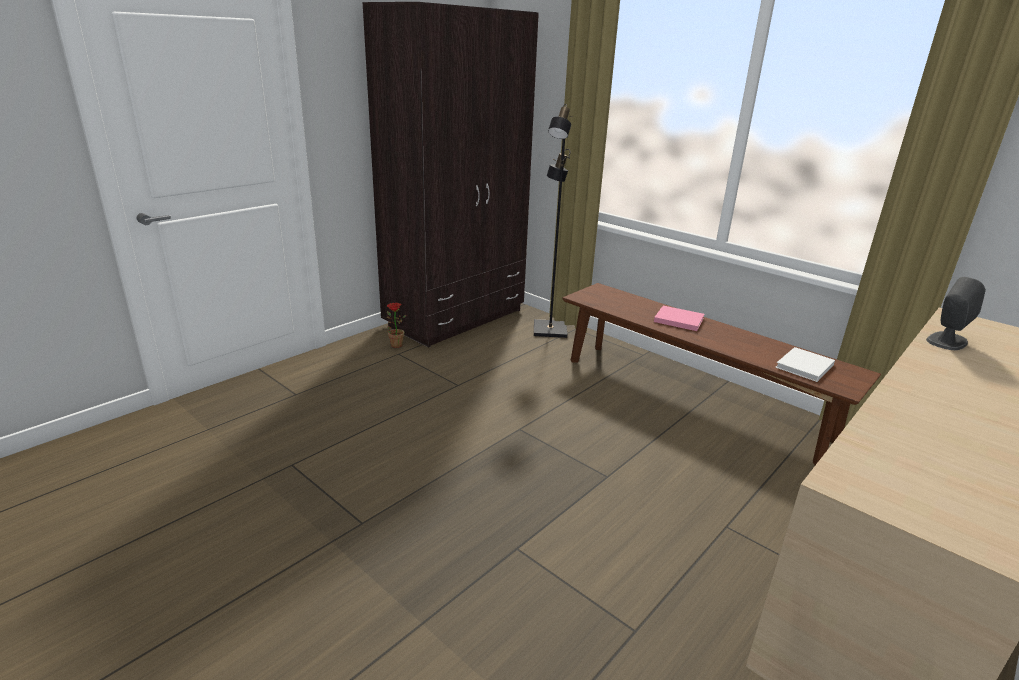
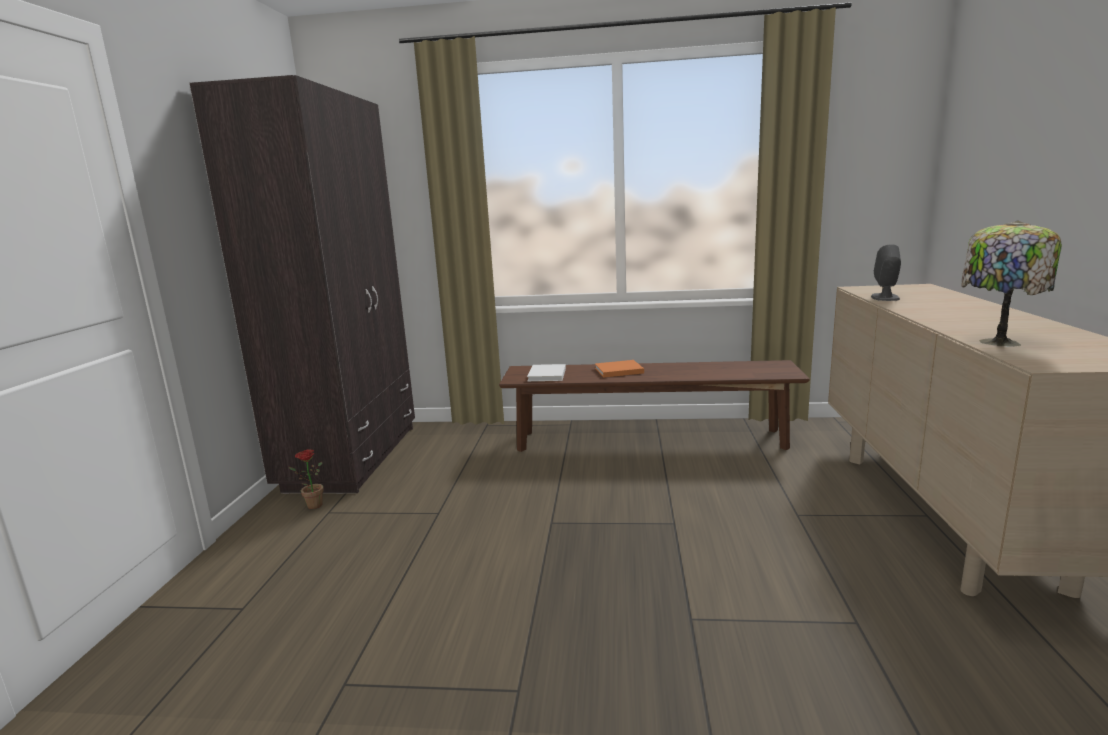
camera: 35 degrees left, 10 degrees down
(550, 329) = (464, 434): black floor lamp -> none
(677, 319) = (617, 370): pink book -> orange book
(804, 367) = (746, 371): white book -> white book (547, 375)
(882, 441) = (996, 342): none -> table lamp

